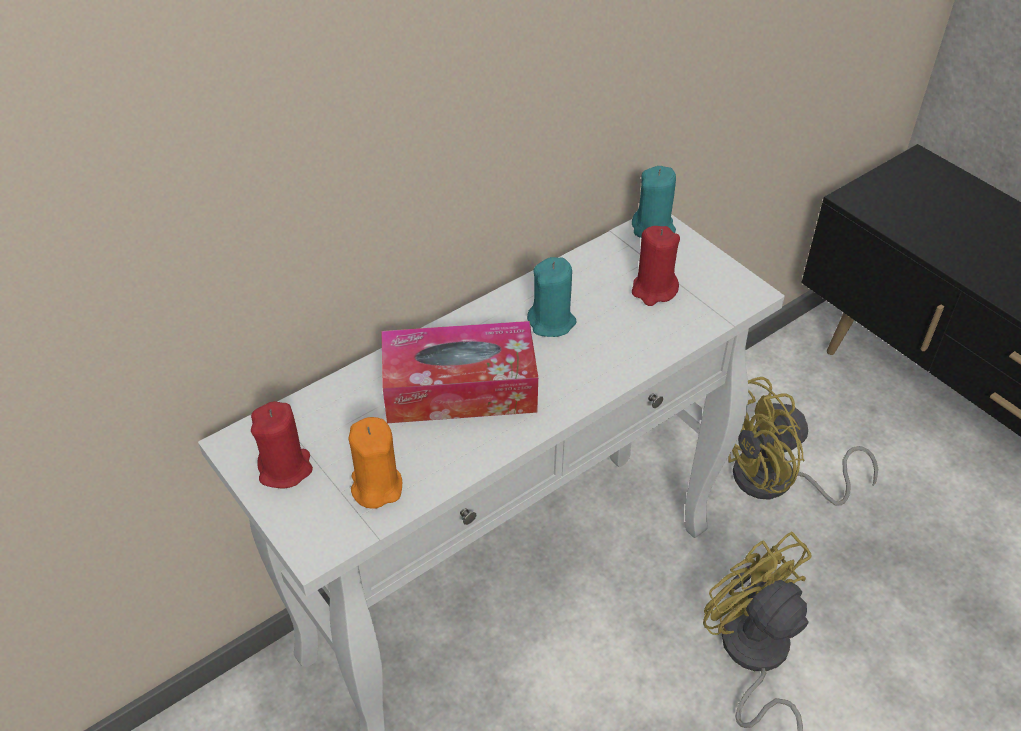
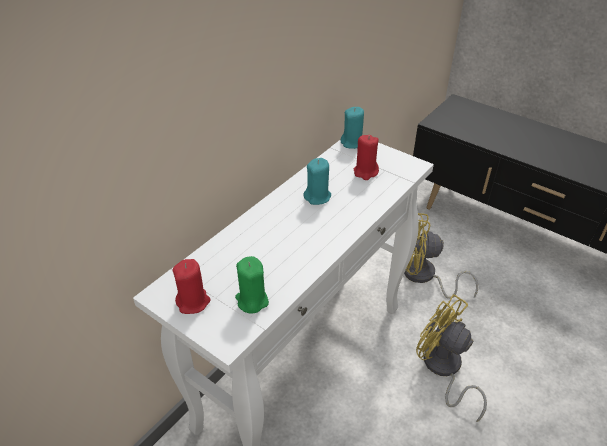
camera: 15 degrees left, 5 degrees down
(376, 487) = (252, 301): orange candle -> green candle
(460, 388) = (280, 239): tissue box -> none
(776, 482) = (424, 277): yellow fan -> yellow fan turned 45 degrees clockwise

